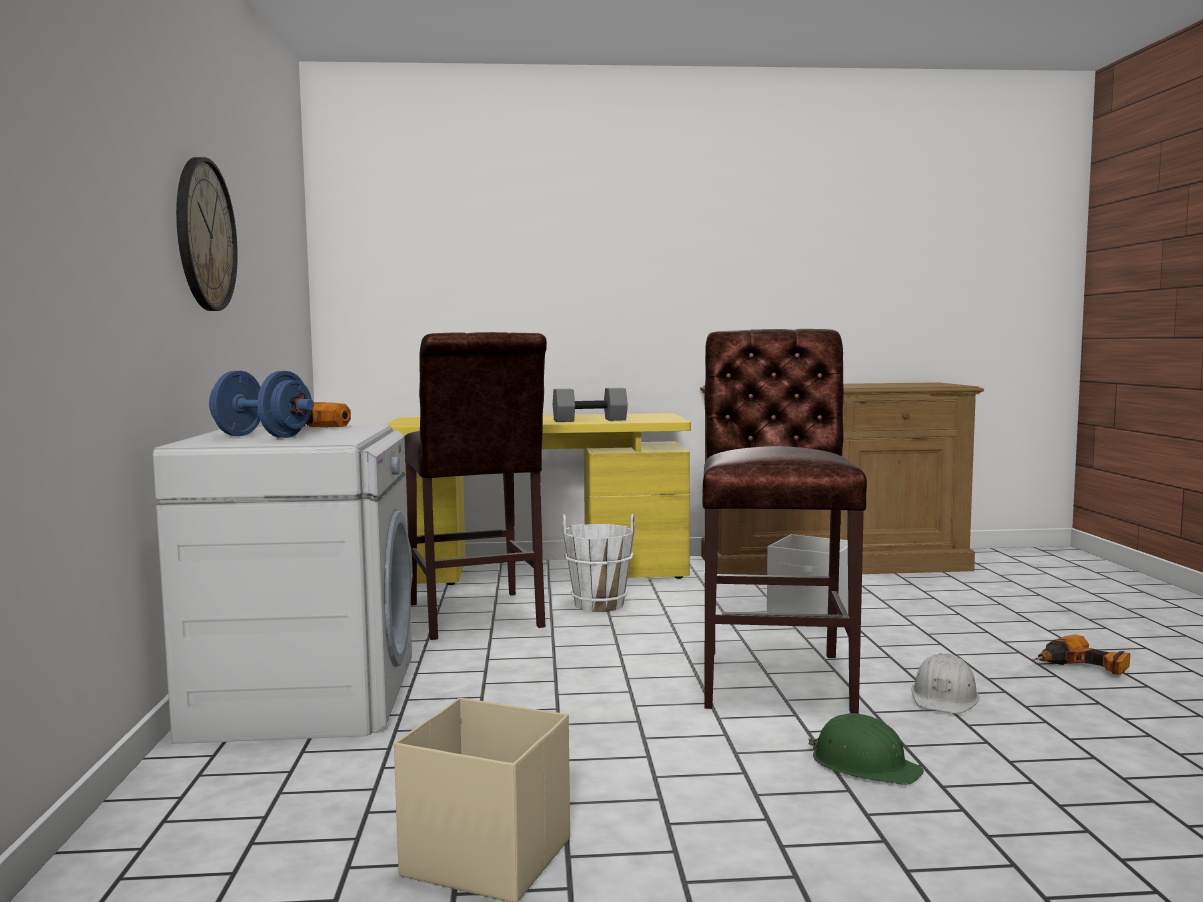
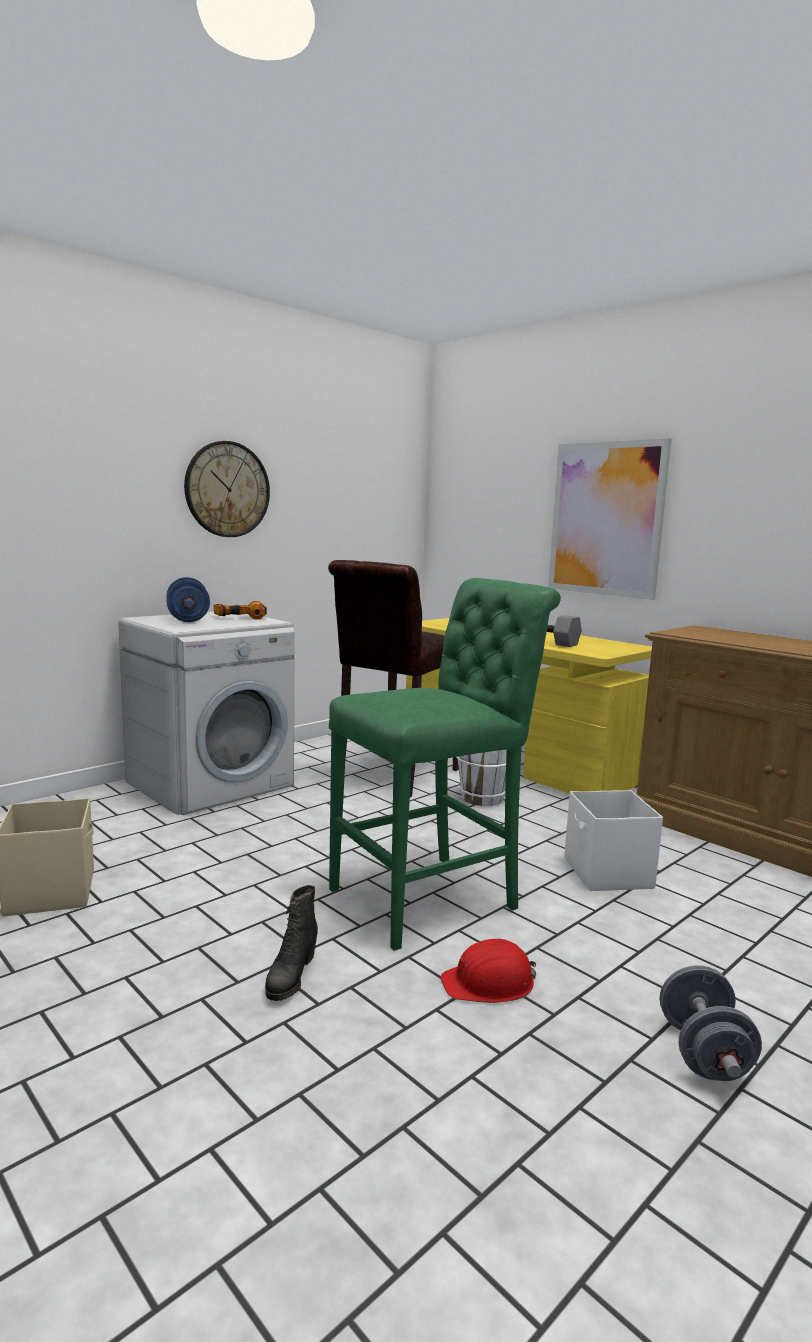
camera: 50 degrees right, 5 degrees up
(592, 286) = (606, 519): none -> picture
(776, 675) = (433, 897): brown stool -> green stool
(864, 765) = (290, 977): green hard hat -> black boot
(944, 697) = (489, 983): white hard hat -> red hard hat
(1082, 669) = (703, 1053): power drill -> grey dumbbell

